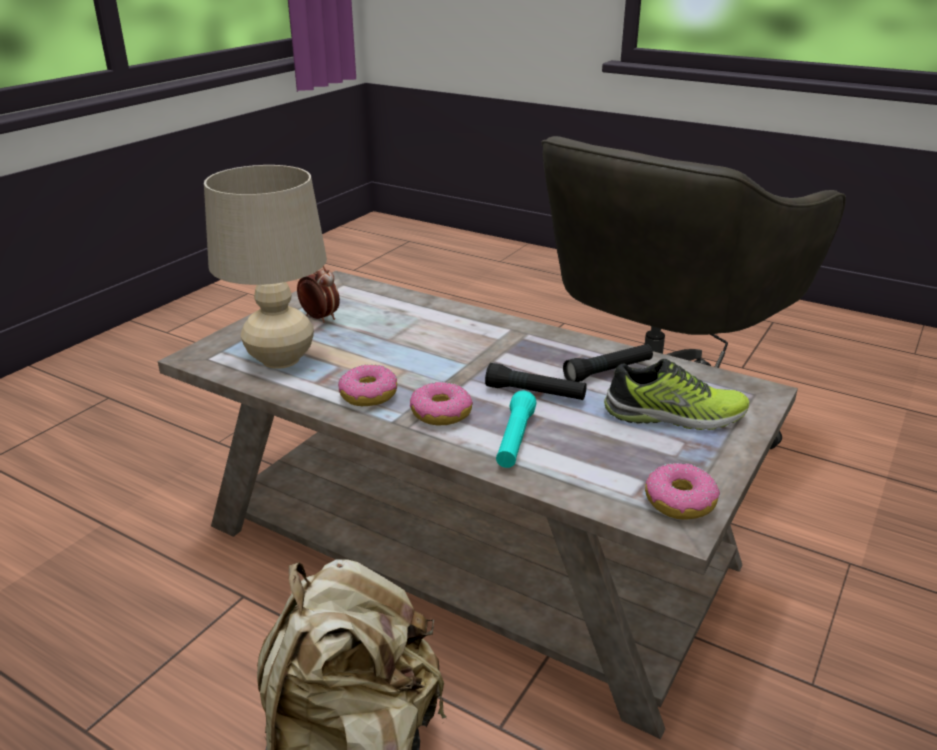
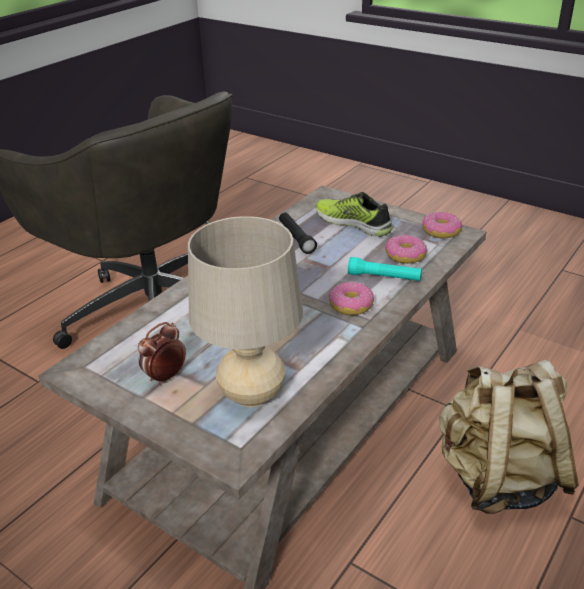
camera: 85 degrees left, 5 degrees up
(368, 395) = (322, 339): donut -> donut (405, 256)
(535, 393) = (324, 267): black flashlight -> none
(674, 416) = (354, 223): shoe -> shoe turned 60 degrees counterclockwise

